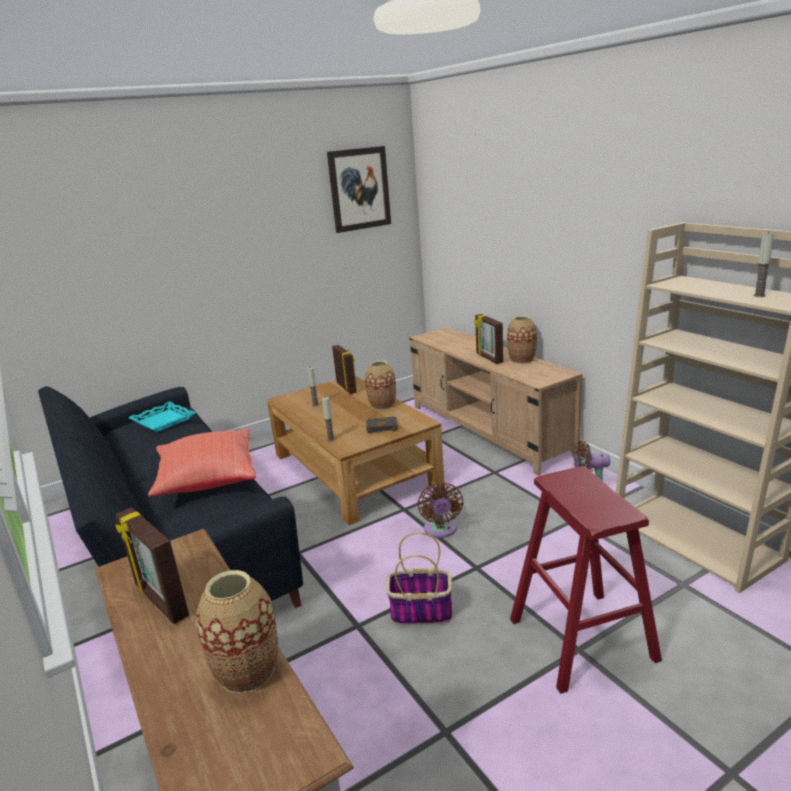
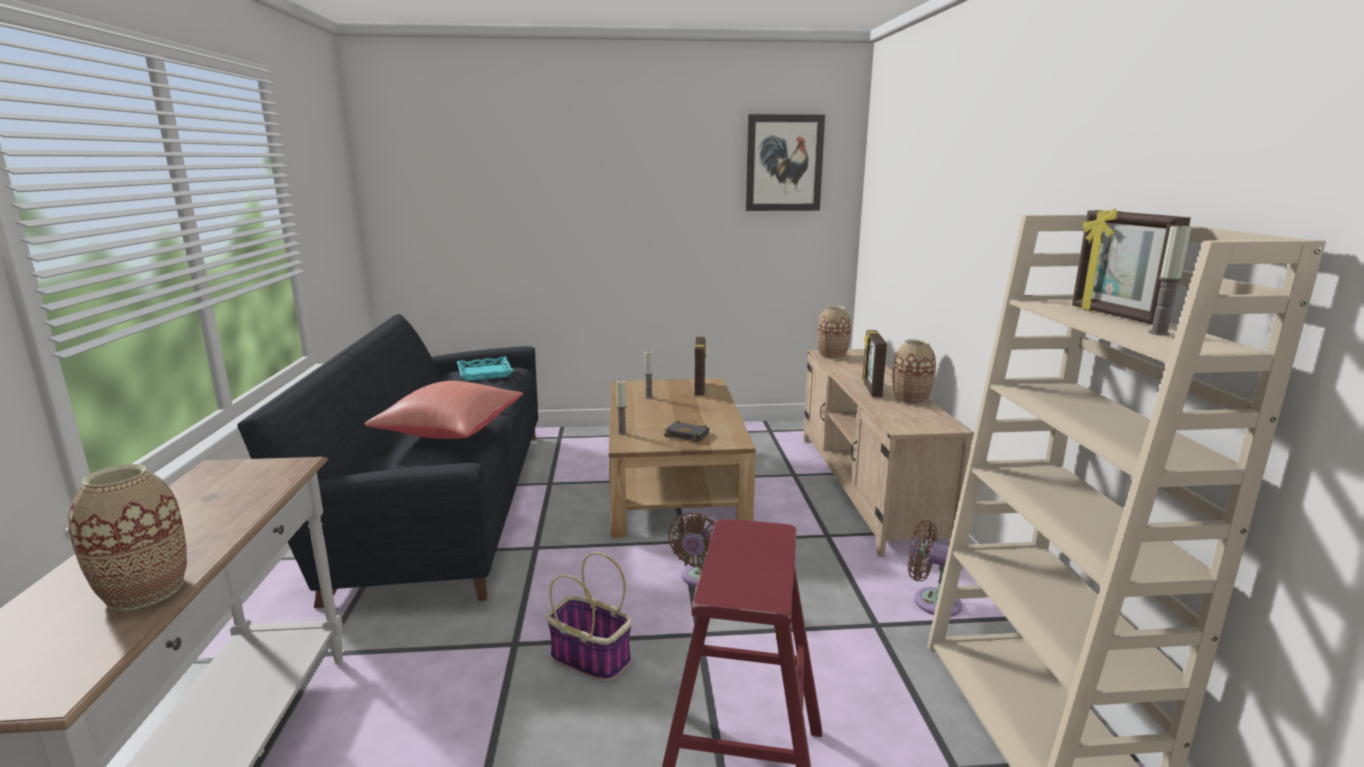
camera: 25 degrees right, 5 degrees down
(160, 601) = (195, 504): picture frame -> picture frame (1115, 316)
(382, 405) = (715, 414): vase -> vase (832, 355)

